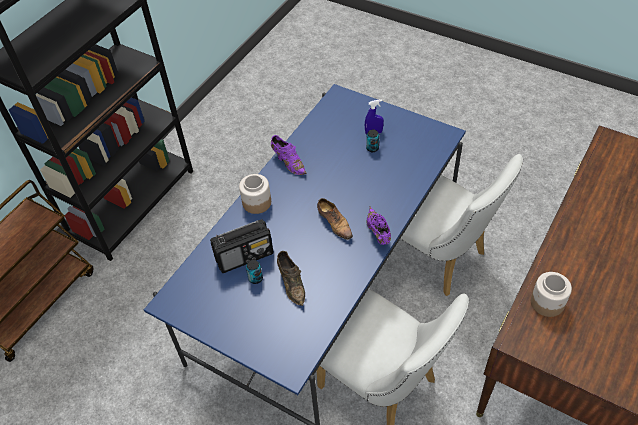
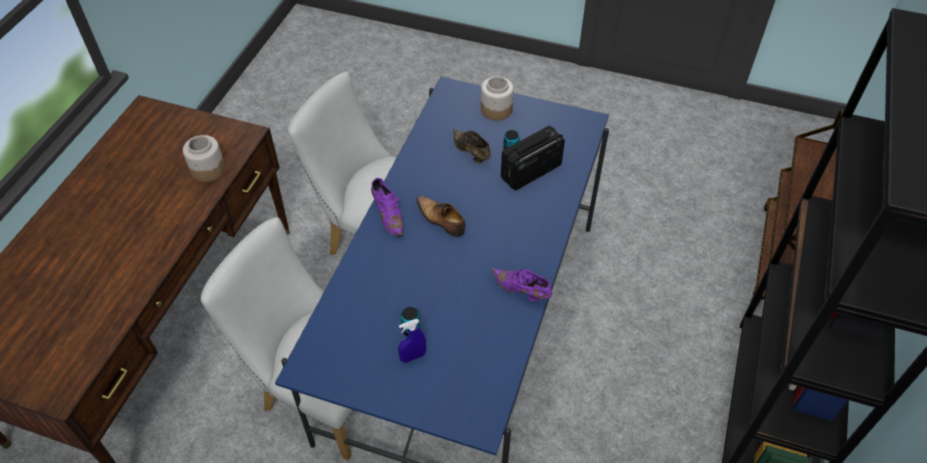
camera: 165 degrees right, 0 degrees up
(256, 202) = (542, 231): jar -> jar (496, 109)

